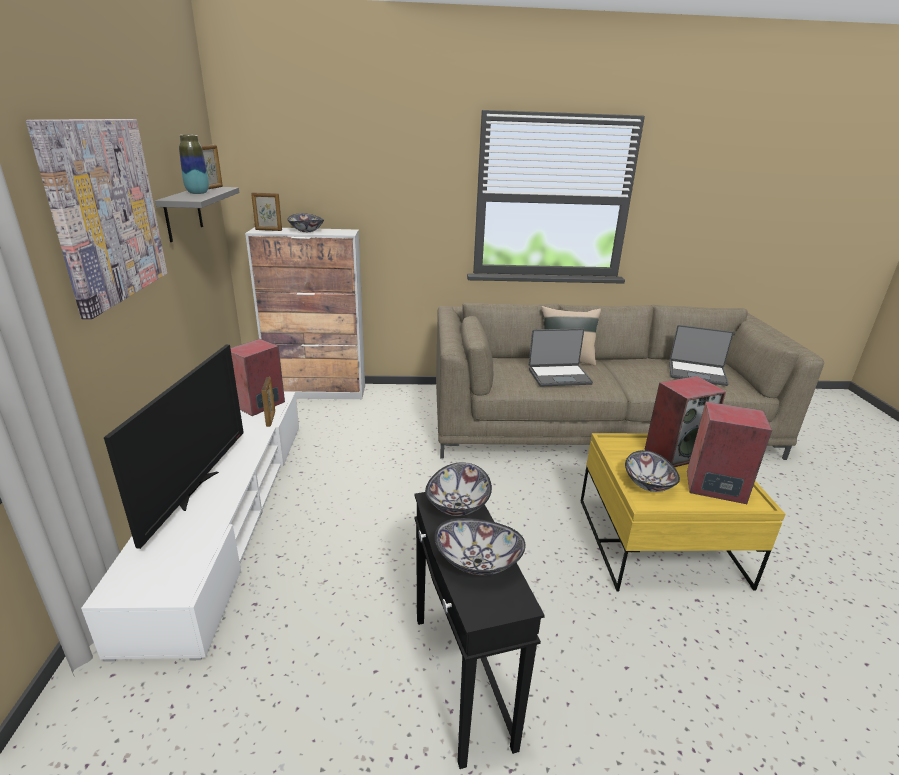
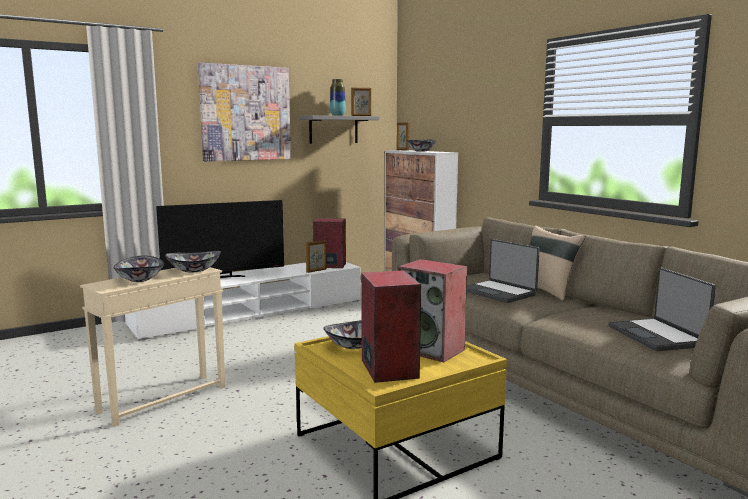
camera: 60 degrees right, 15 degrees down
(461, 679) = (162, 399): black side table -> beige side table

